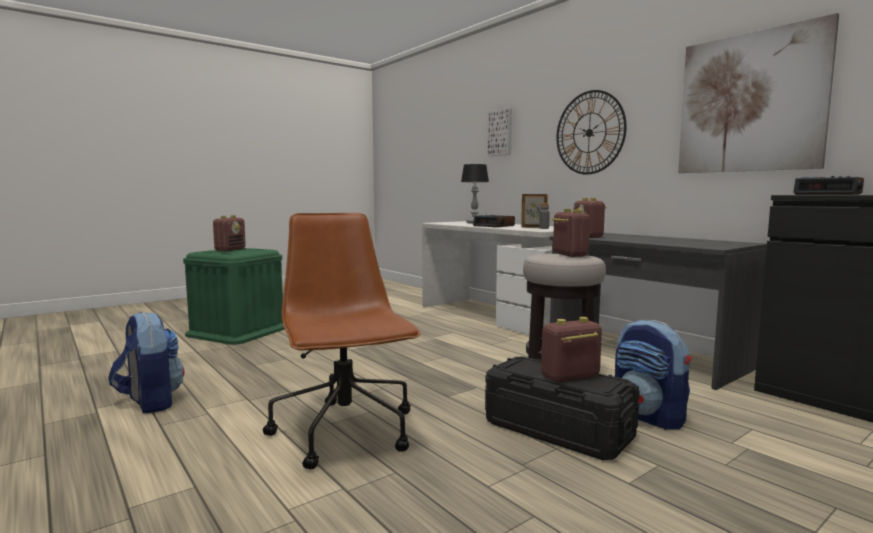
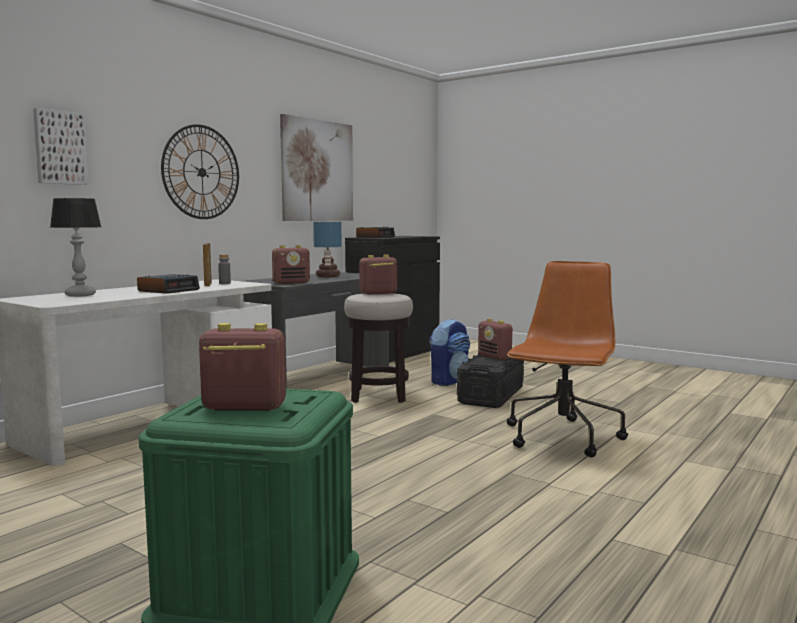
camera: 105 degrees left, 0 degrees up
(149, 402) = (616, 529): backpack -> none
(346, 433) = (562, 438): brown office chair -> brown office chair turned 150 degrees clockwise
(676, 241) = (328, 276): none -> table lamp

